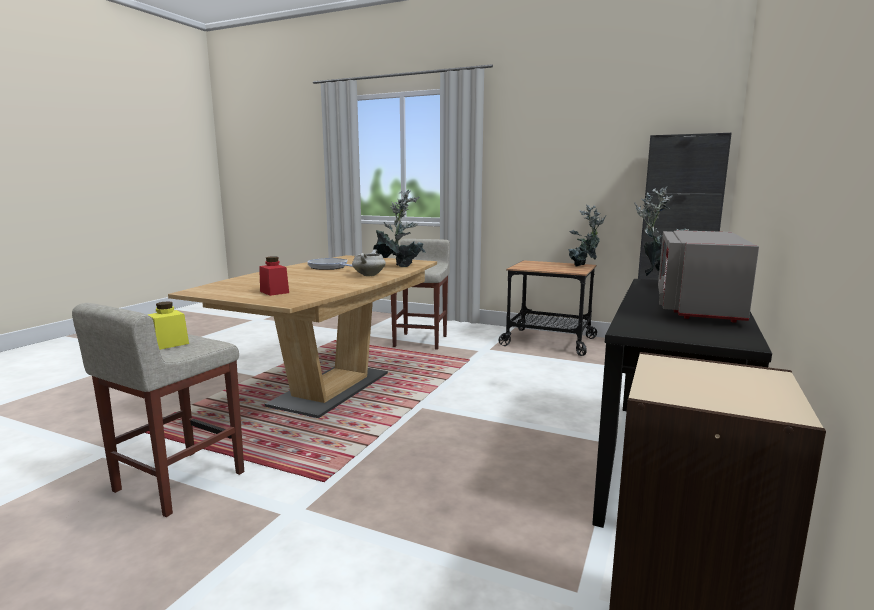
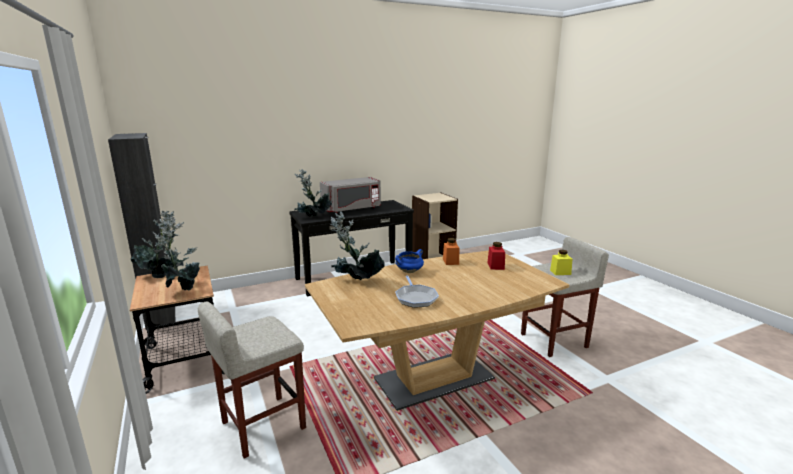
camera: 140 degrees left, 5 degrees up
(339, 287) = (450, 261): none -> orange jar
(369, 275) = (409, 272): white cooking pot -> blue cooking pot
(537, 266) = (183, 289): none -> potted plant

